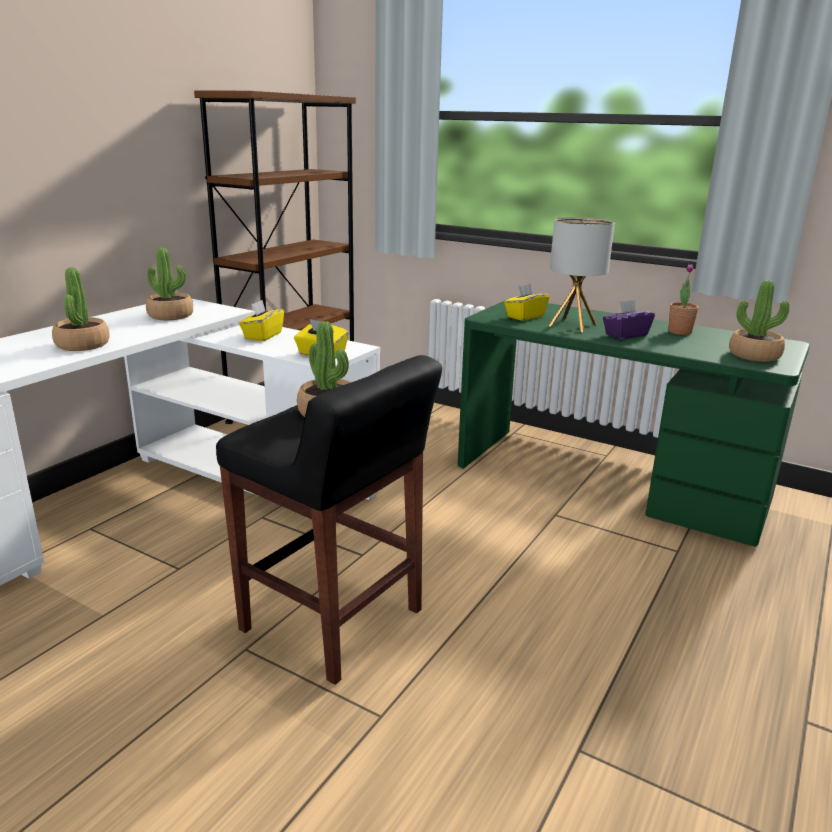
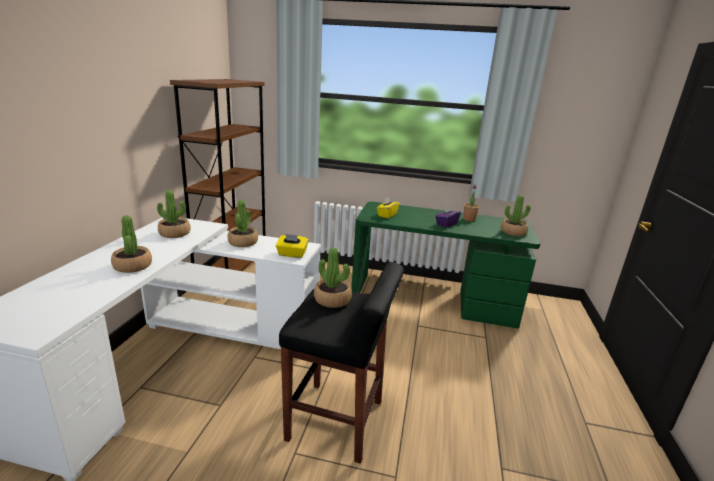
camera: 20 degrees left, 0 degrees up
(262, 336) = (243, 242): yellow tissue box -> potted plant
(572, 325) = (415, 219): table lamp -> none

